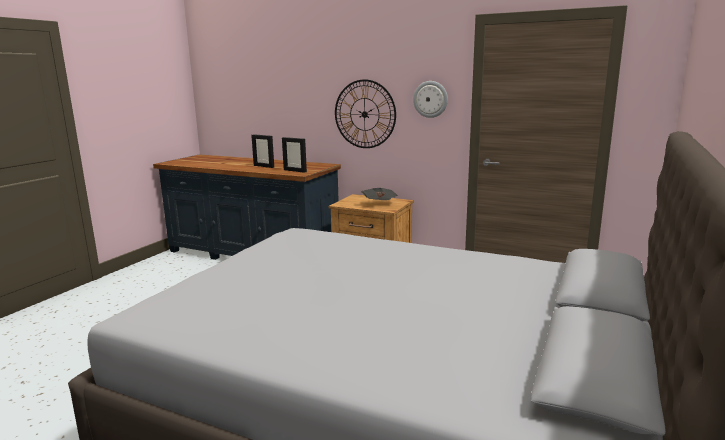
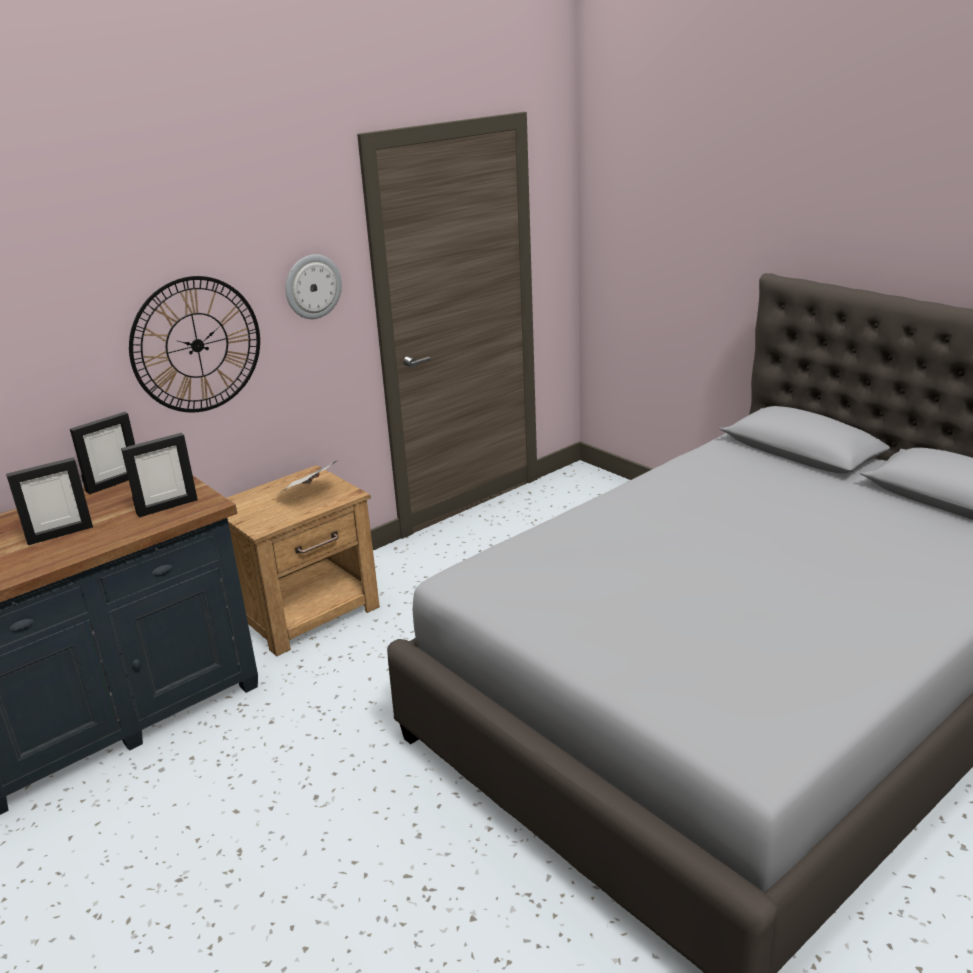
camera: 65 degrees left, 10 degrees up
(311, 163) = (114, 483): none -> picture frame

